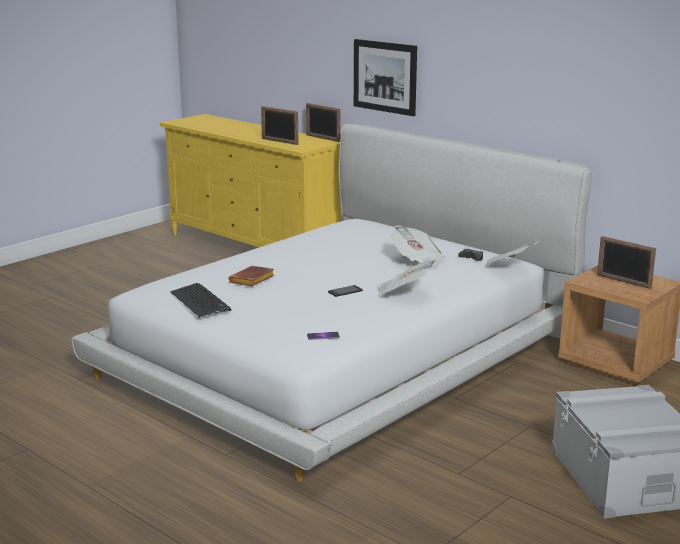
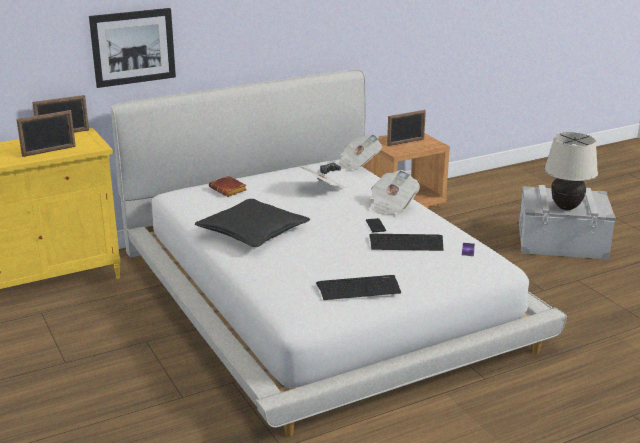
camera: 70 degrees left, 5 degrees up
(252, 280) = (320, 258): brown book -> brown book (229, 190)
(292, 252) = (253, 231): none -> black pillow
(313, 308) = (406, 243): none -> keyboard
(605, 417) = (566, 207): none -> beige table lamp

